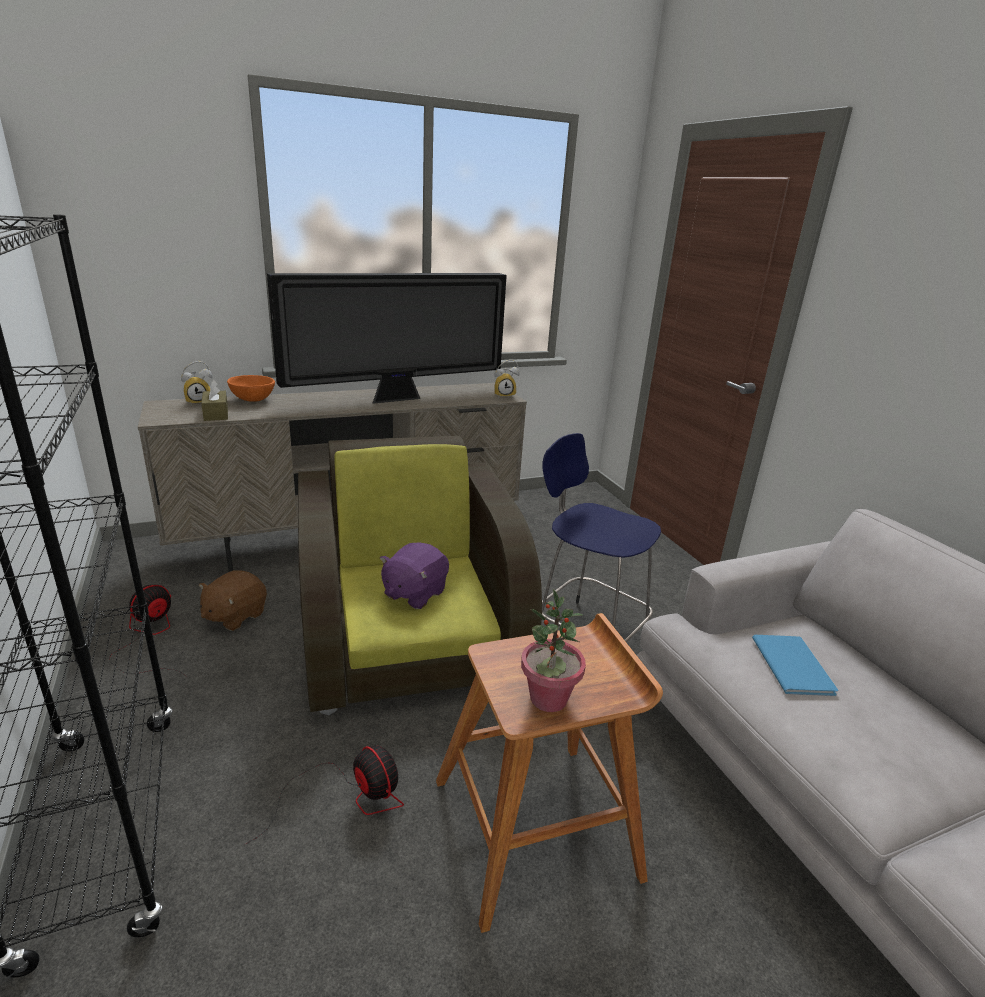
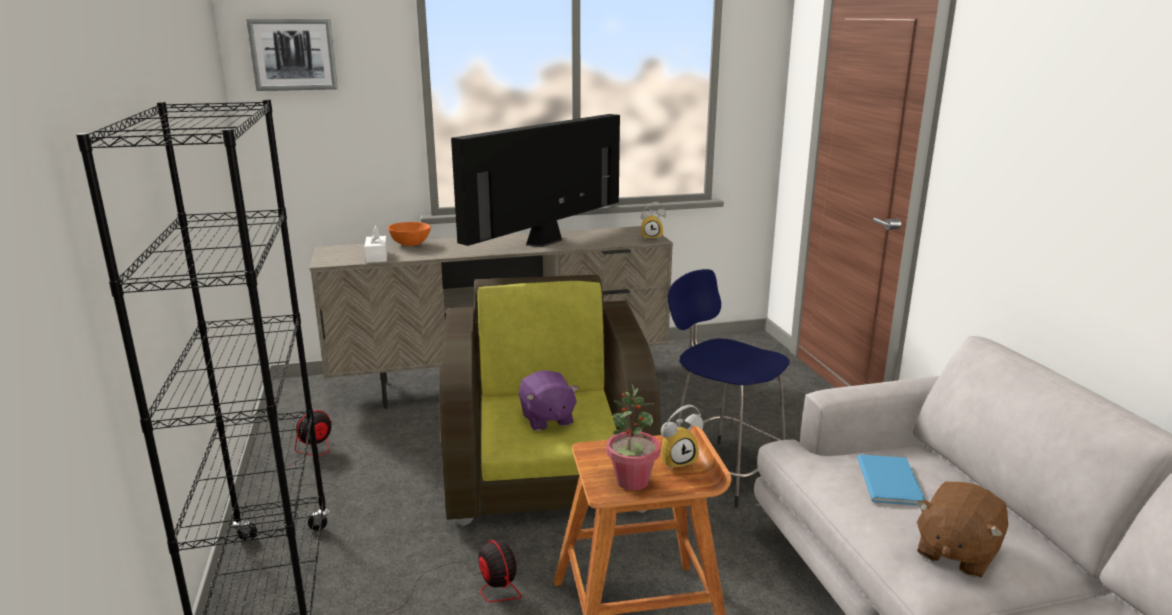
camera: 10 degrees right, 5 degrees down
(106, 178) = (293, 54): none -> picture
(200, 402) = (363, 247): alarm clock -> alarm clock (677, 460)
(216, 414) = (377, 256): brown tissue box -> white tissue box
(234, 616) = (386, 444): brown plush toy -> brown plush toy (955, 552)
(397, 398) = (545, 242): television -> television turned 150 degrees clockwise
(414, 593) = (546, 419): purple plush toy -> purple plush toy turned 60 degrees counterclockwise

